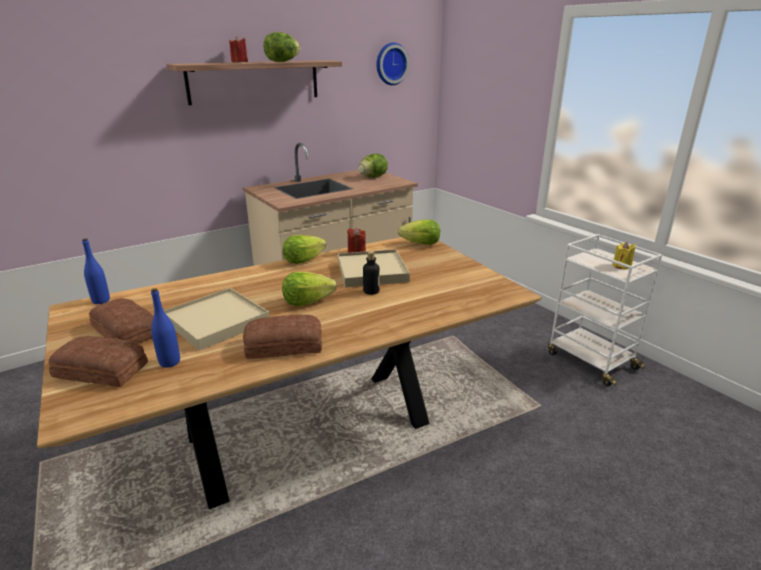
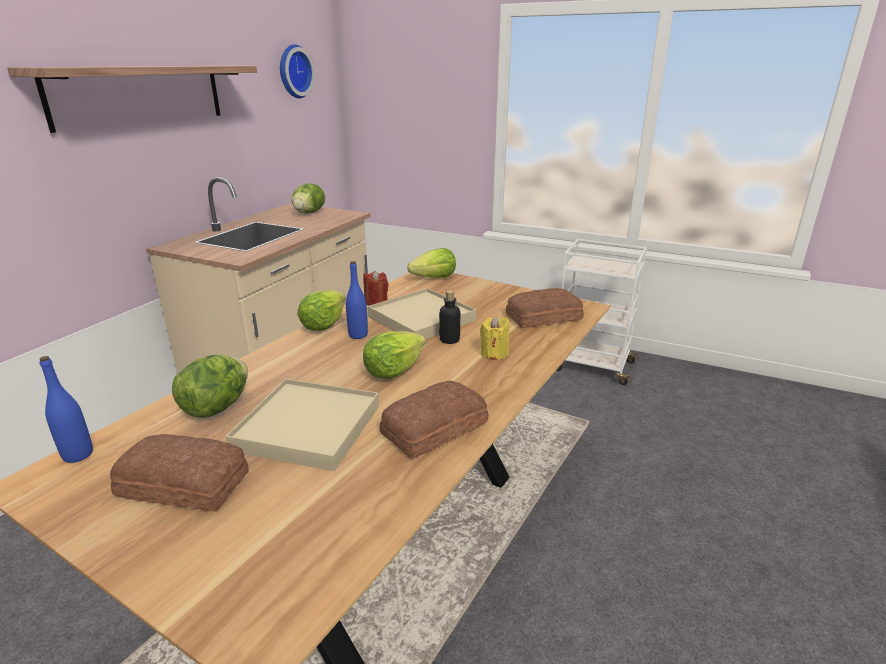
camera: 30 degrees left, 0 degrees up
(101, 369) = (217, 550): bread -> bread (542, 317)
(169, 362) = (312, 501): blue bottle -> blue bottle (358, 335)
(239, 62) = (122, 66): red candle -> none
(282, 61) = (183, 65): lettuce -> lettuce (217, 407)
(621, 266) = (615, 265): yellow candle -> yellow candle (494, 354)

